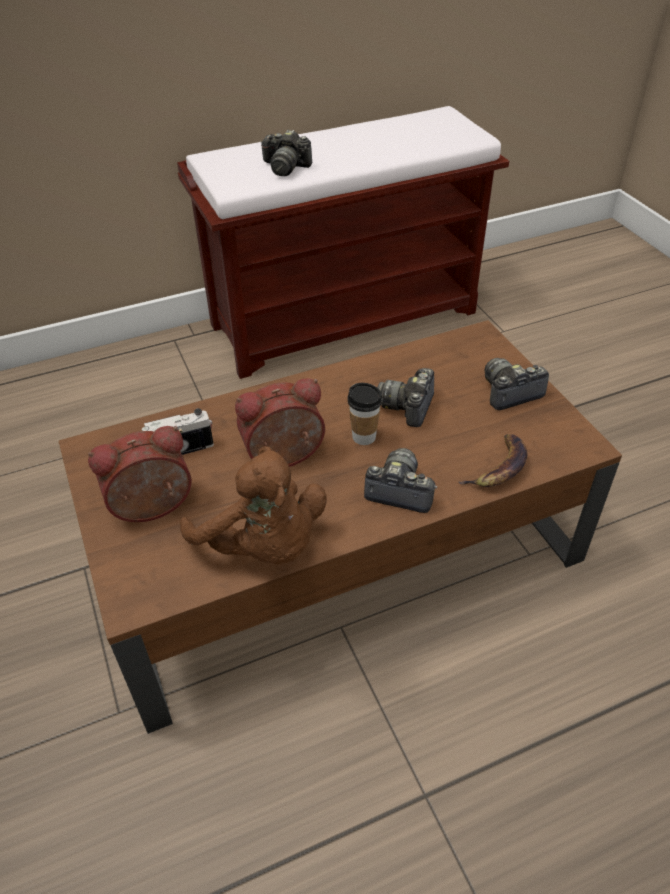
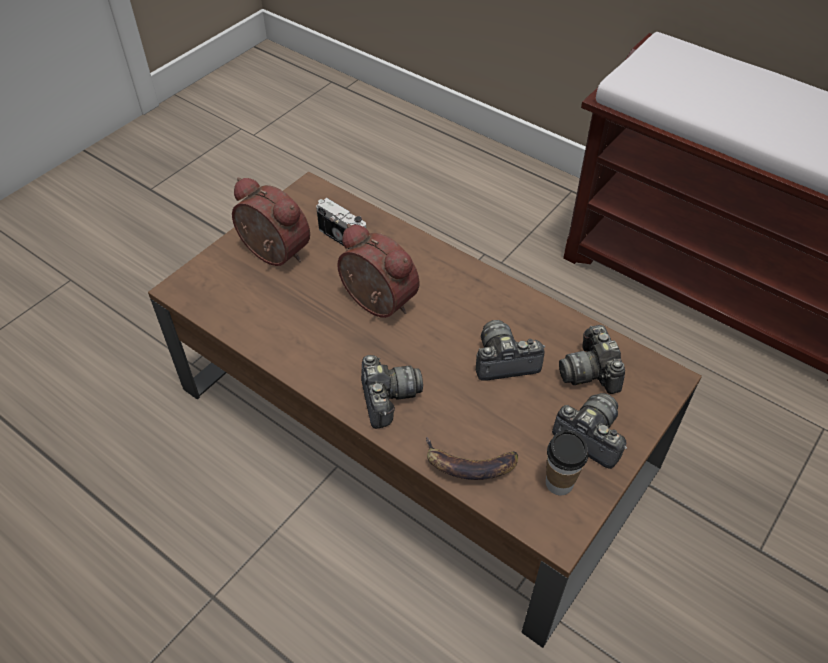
camera: 60 degrees right, 5 degrees up
(263, 546) = (273, 335): brown plush toy -> none
(285, 167) = (704, 95): camera -> camera (590, 371)
(364, 437) = (439, 345): cup -> cup (559, 483)

